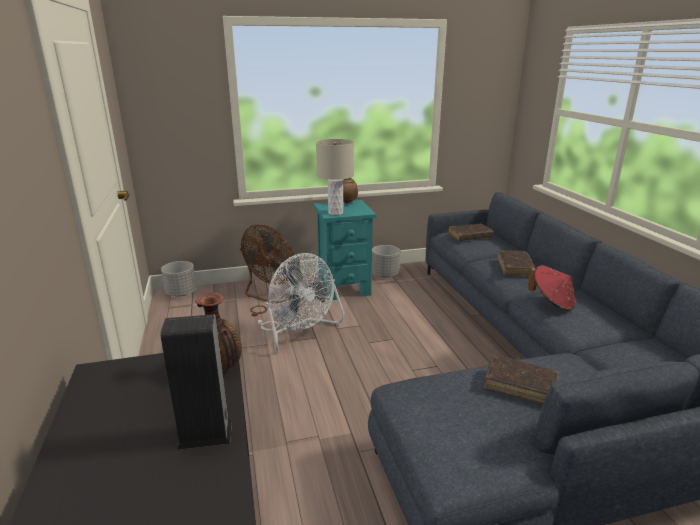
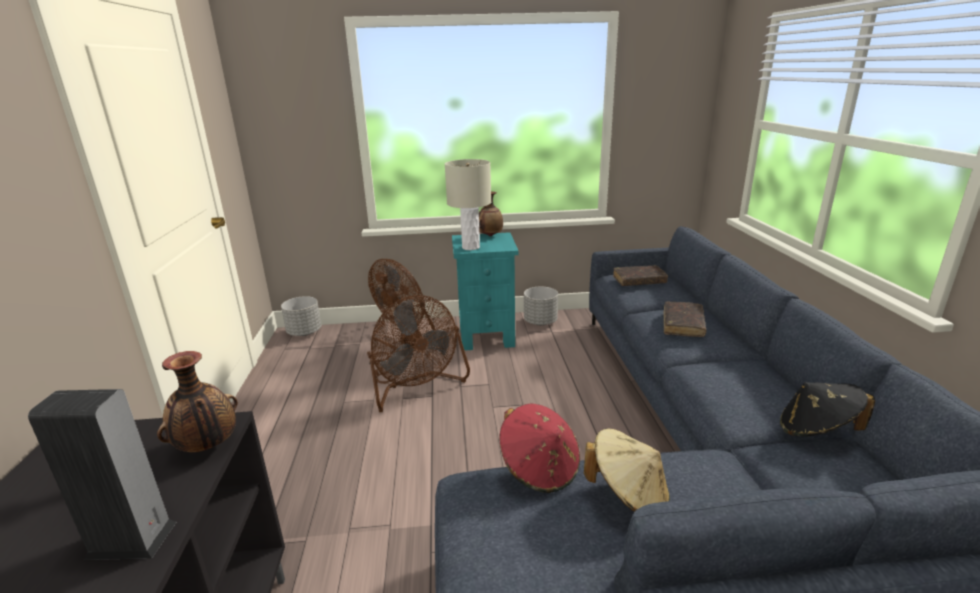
camera: 10 degrees right, 0 degrees up
(297, 332) = (412, 388): white fan -> brown fan
(520, 386) = (628, 495): brown book -> beige hat
(551, 302) = (715, 375): red hat -> red hat (539, 468)
(631, 335) = (816, 431): none -> black hat

